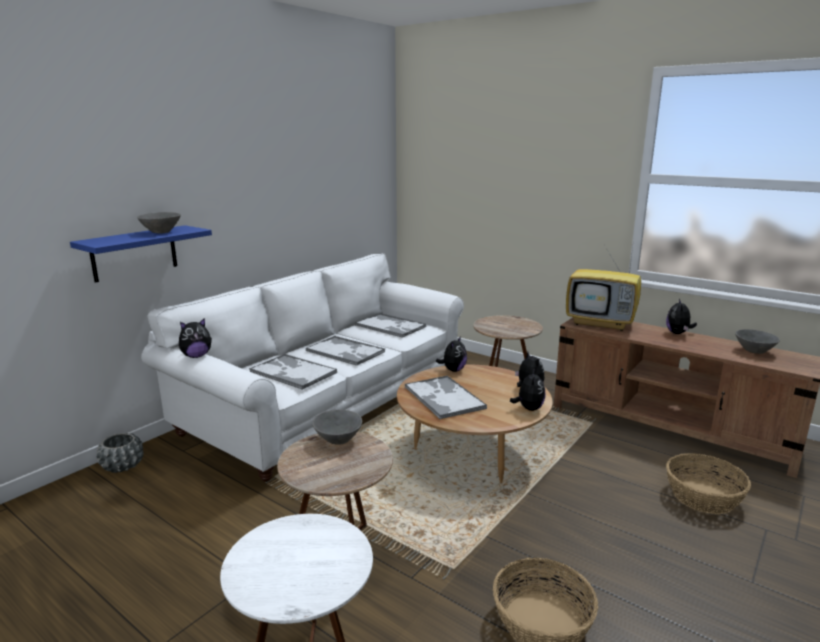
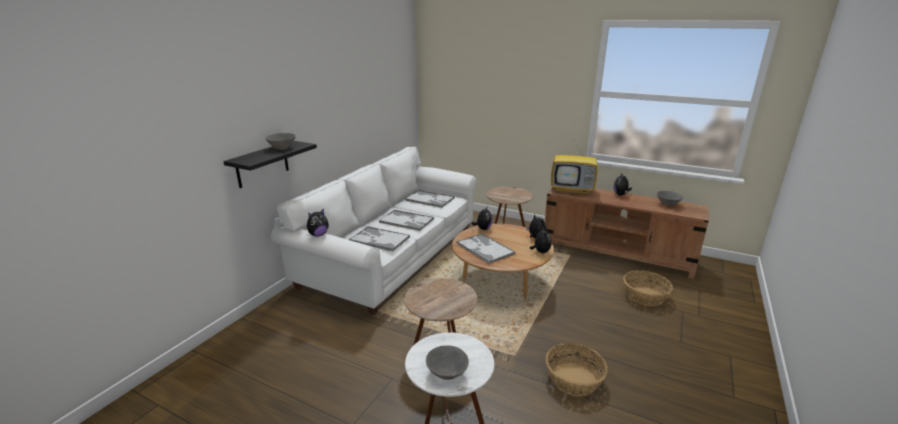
camera: 10 degrees left, 5 degrees up
(123, 465) = (266, 314): grey planter -> none
(134, 253) = (262, 164): blue shelf -> black shelf
(338, 440) = (436, 284): grey bowl -> grey bowl (447, 374)

